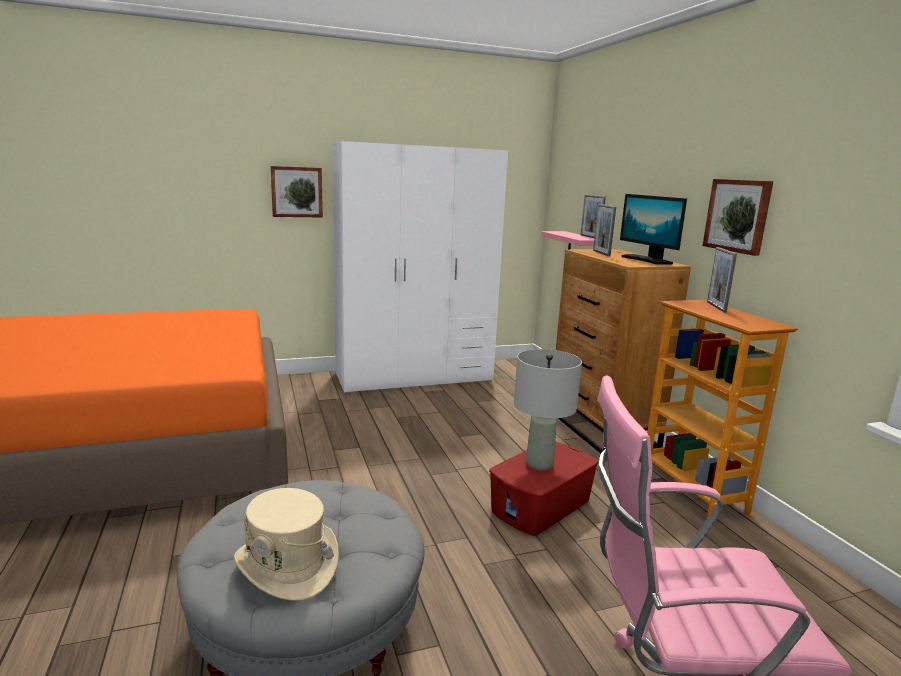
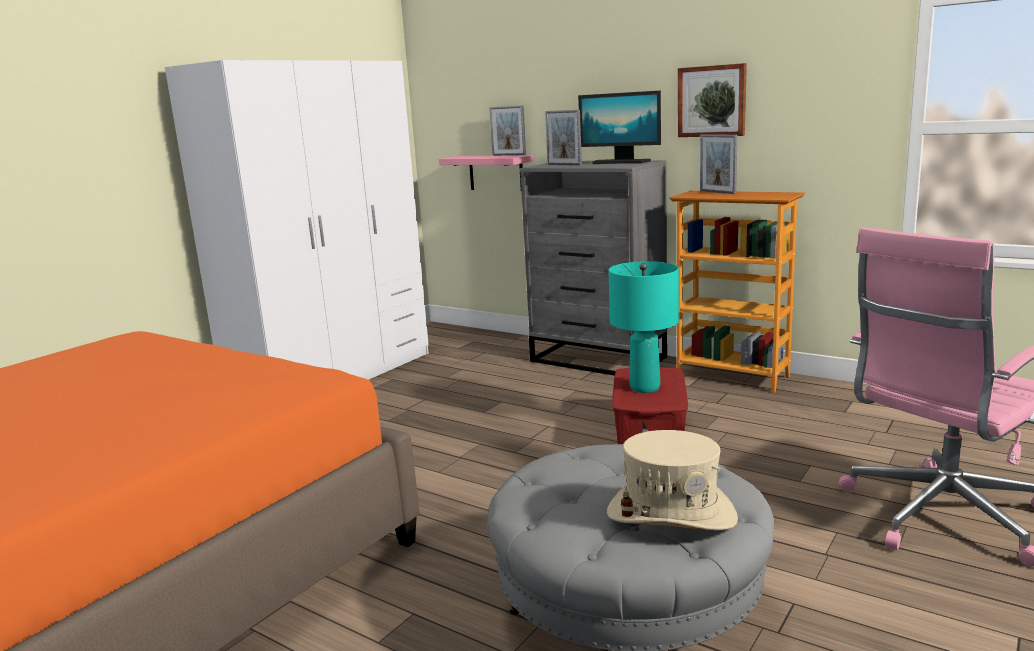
camera: 35 degrees left, 0 degrees up
(296, 192) = (123, 146): picture -> none
(539, 464) = (645, 388): grey table lamp -> turquoise table lamp
(602, 429) = (599, 360): brown dresser -> grey dresser

